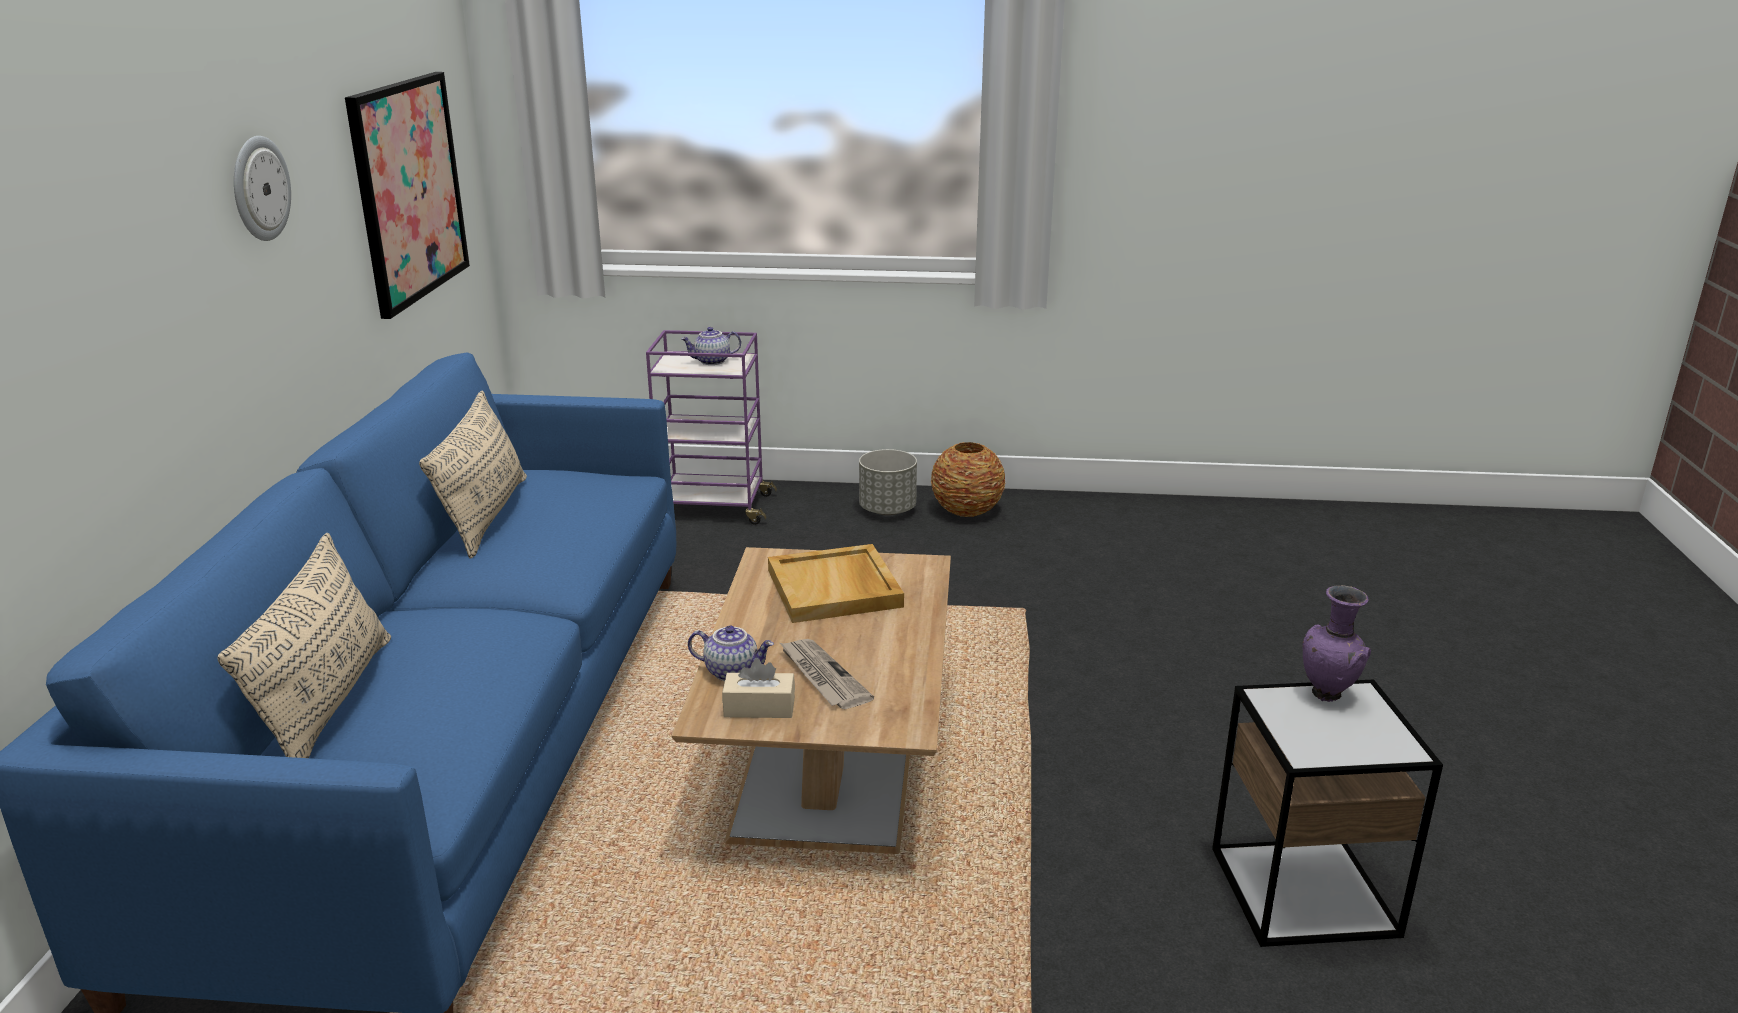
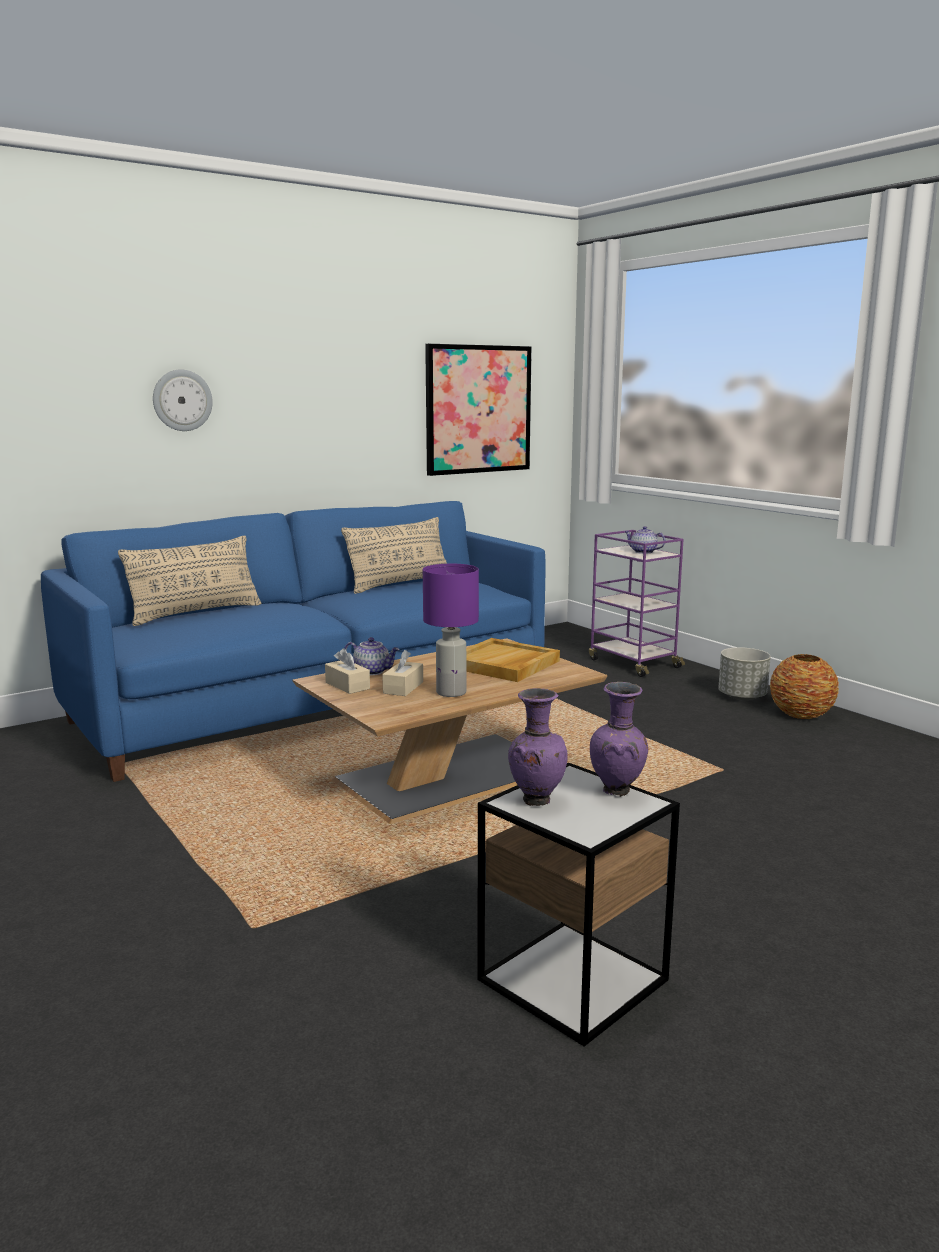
camera: 50 degrees right, 10 degrees down
(259, 188) = (331, 375): wall clock -> wall clock (182, 400)
(732, 671) = (372, 671): teapot -> teapot turned 45 degrees counterclockwise
(822, 676) = (403, 688): newspaper -> beige tissue box
(883, 656) = (452, 693): none -> purple table lamp
(1312, 741) = (535, 800): none -> purple vase

